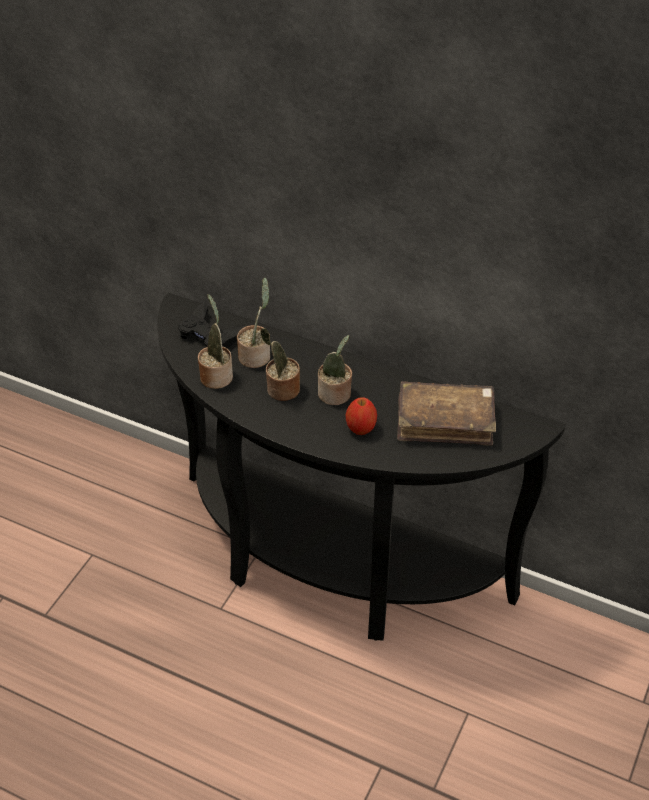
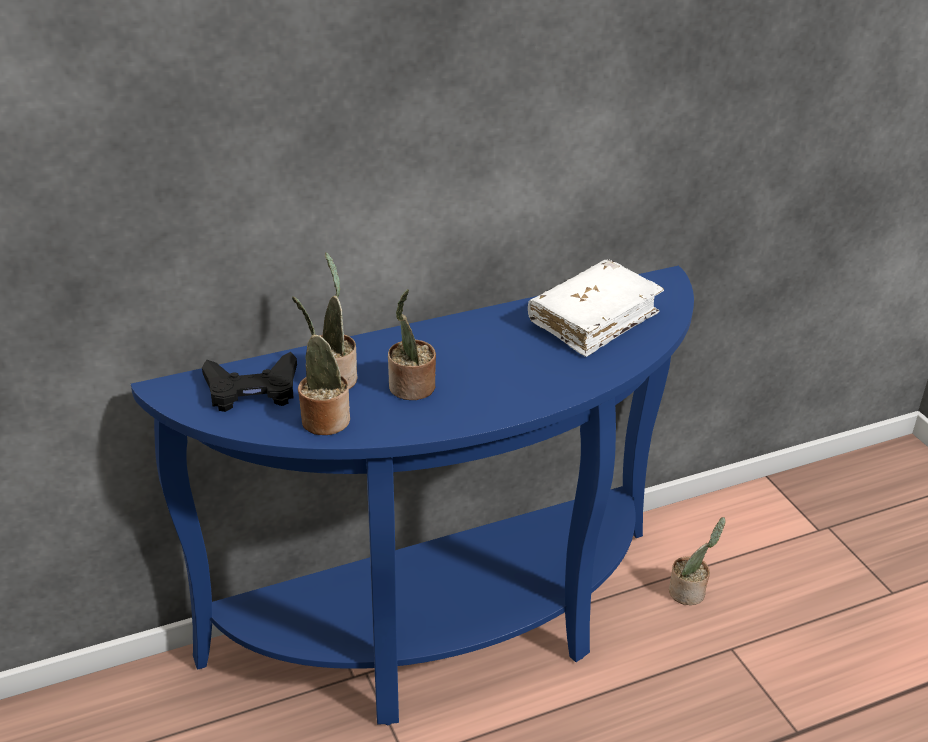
camera: 50 degrees left, 10 degrees down
(328, 566) = (453, 634): black console table -> blue console table
(335, 395) = (469, 360): potted plant -> potted plant (689, 592)
(361, 428) = (538, 369): apple -> none
(445, 421) = (594, 319): brown book -> white book

